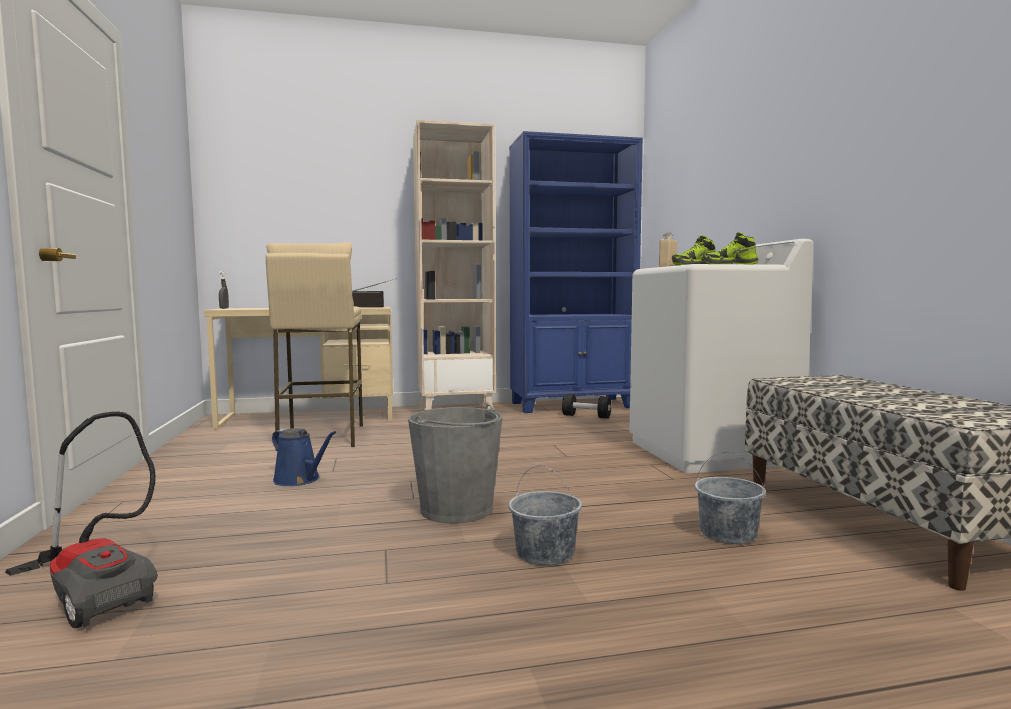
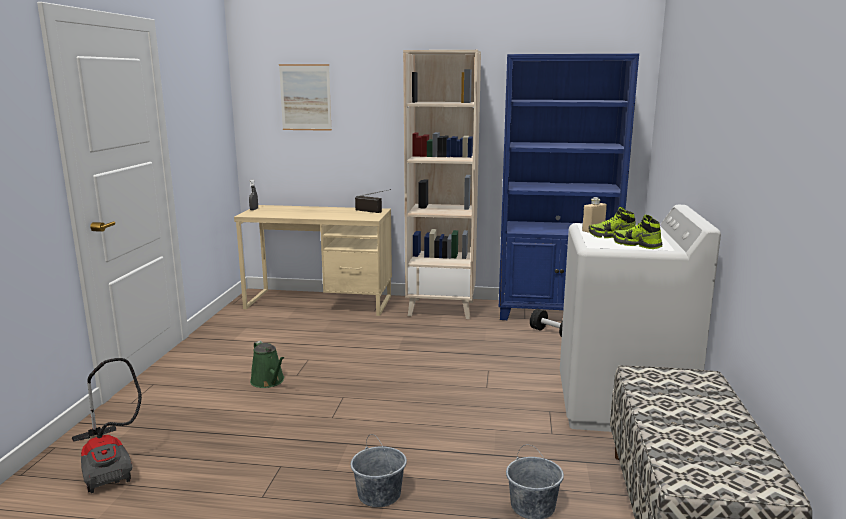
camera: 20 degrees right, 10 degrees up
(287, 182) = (305, 97): none -> picture
(299, 480) = (269, 381): blue watering can -> green watering can
(321, 437) = (312, 331): beige stool -> none
(457, 509) = (353, 436): grey bucket -> none

